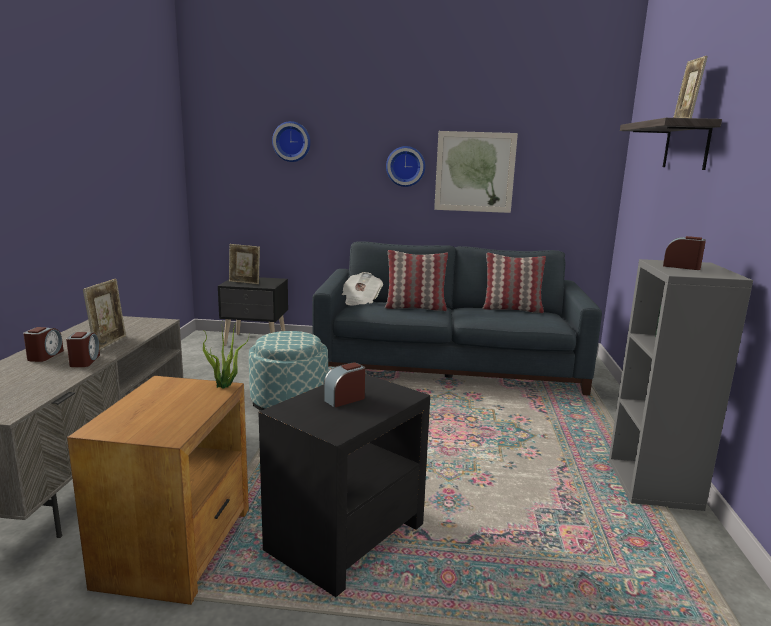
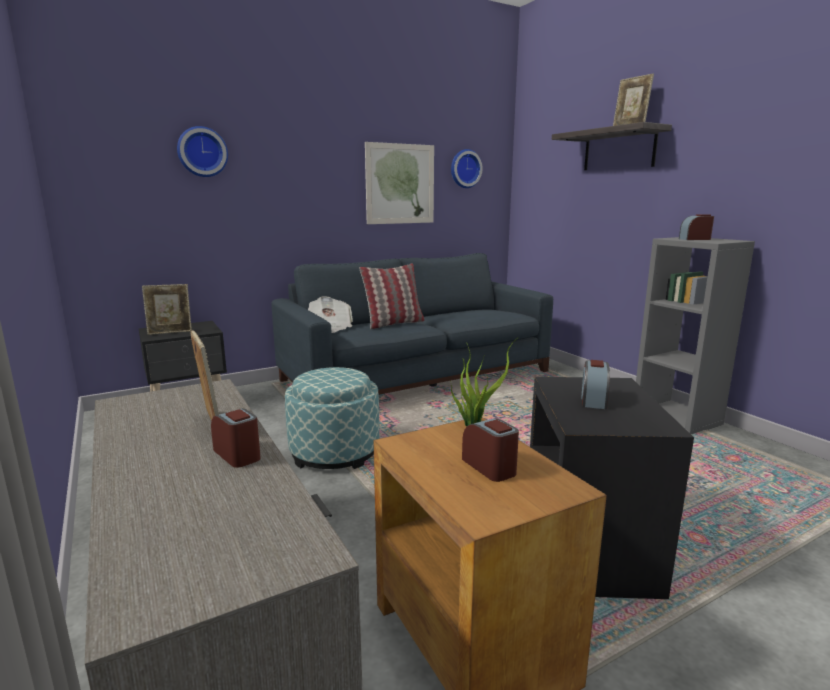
camera: 35 degrees left, 0 degrees up
(45, 356) = (157, 468): alarm clock -> alarm clock (490, 467)
(405, 166) = (335, 179): wall clock -> wall clock (464, 169)
(511, 309) = (462, 311): pillow -> none

